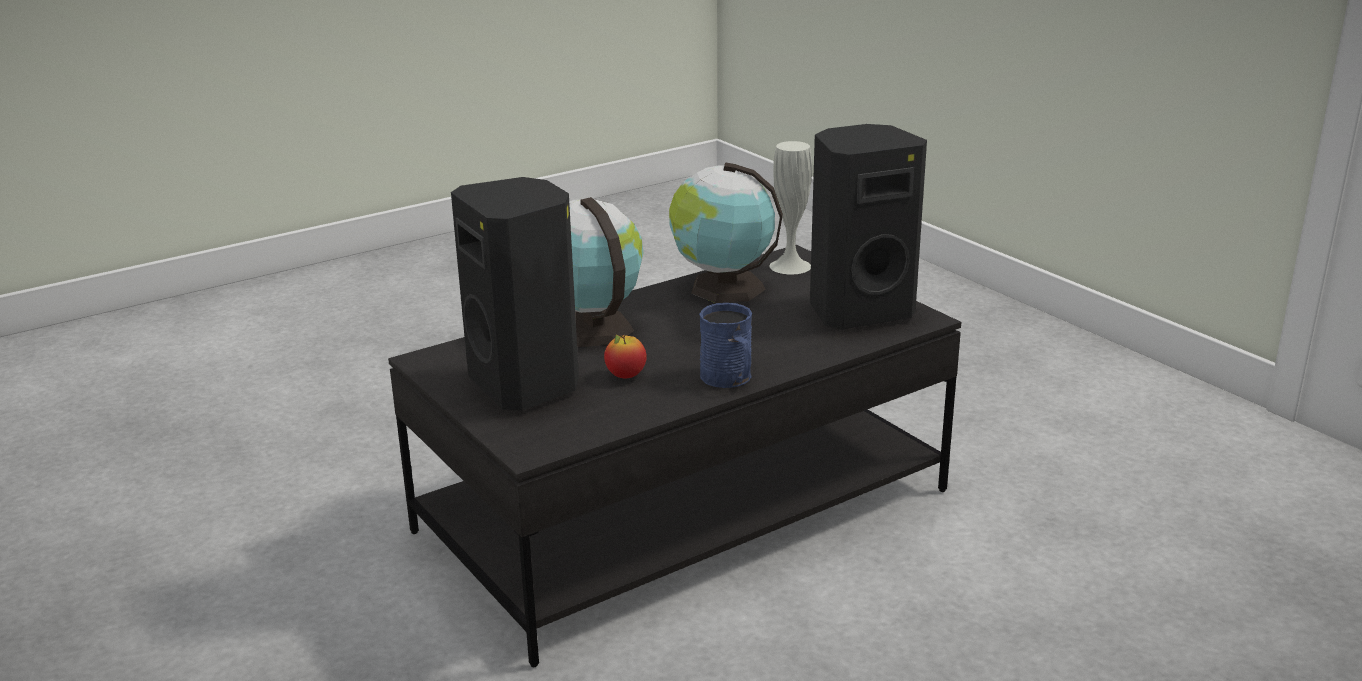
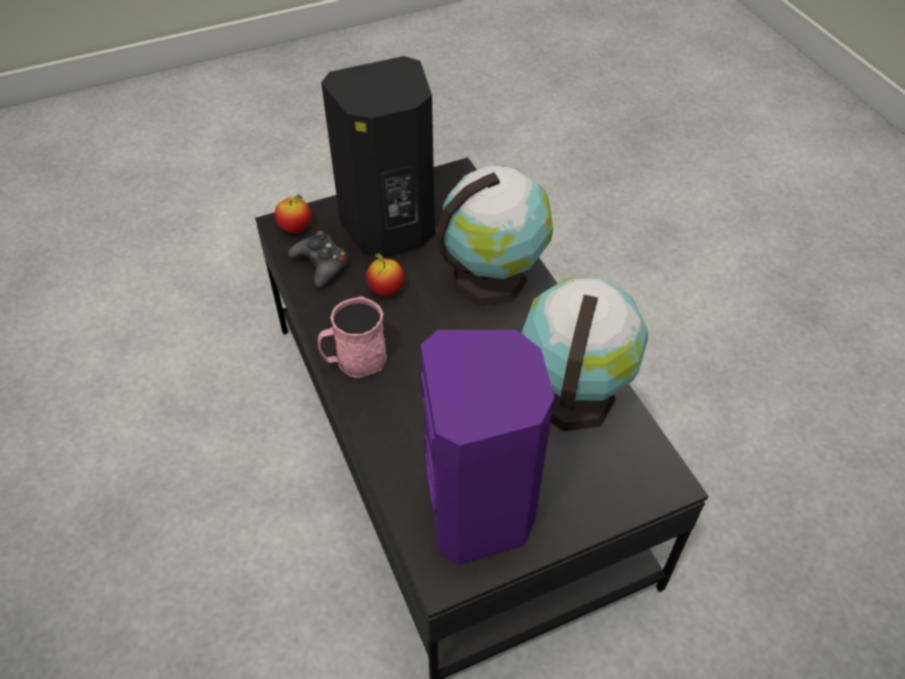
camera: 100 degrees right, 25 degrees up
(534, 442) = (295, 228): none -> apple
(596, 416) = (322, 265): none -> black game controller
(729, 379) = (354, 360): blue mug -> pink mug
(790, 266) = (630, 471): white vase -> none
(858, 311) = (481, 508): black speaker -> purple speaker

